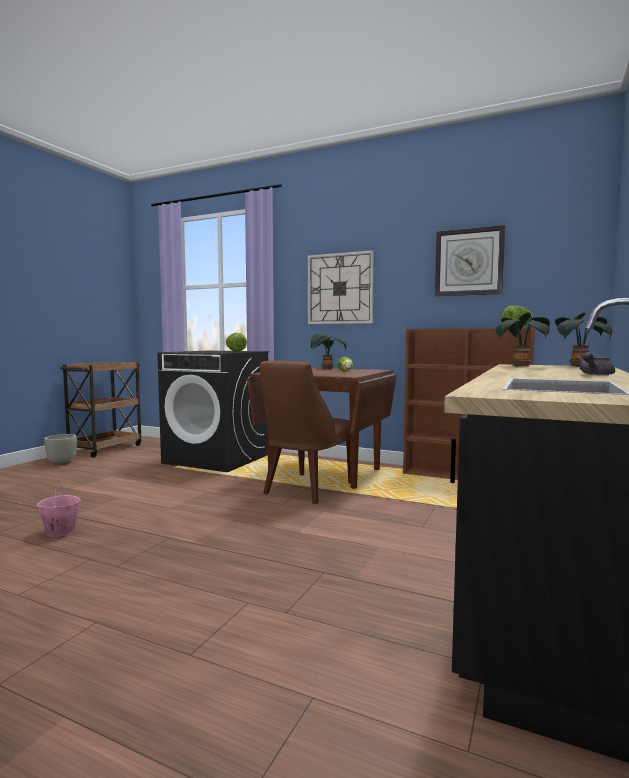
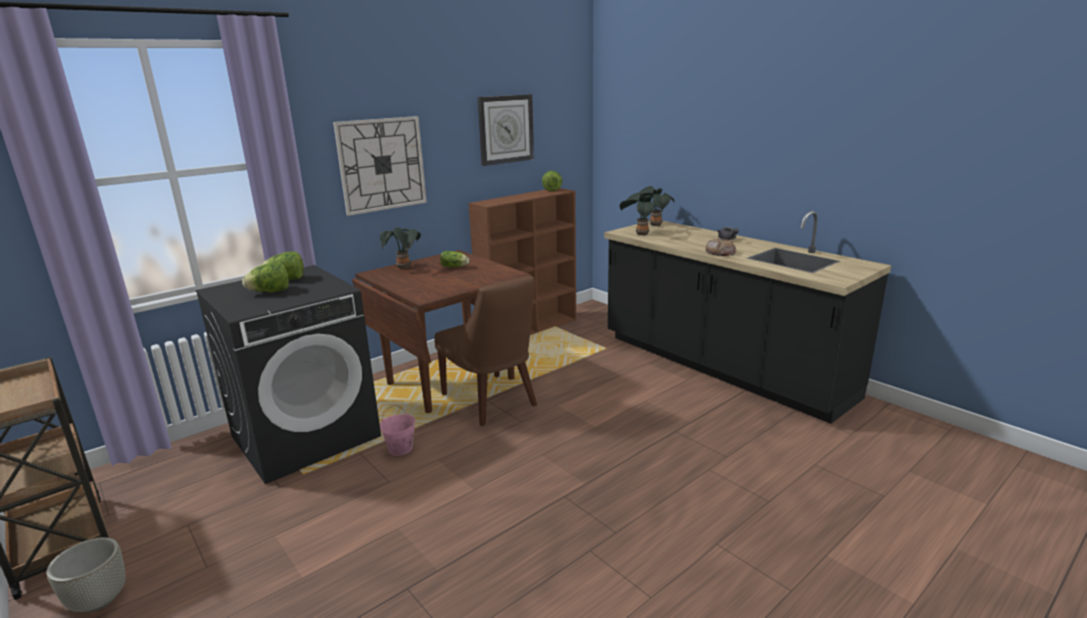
camera: 65 degrees left, 15 degrees up
(60, 532) = (493, 578): pink bucket -> pink bucket (400, 449)
(210, 351) = (270, 292): none -> lettuce
(512, 375) = (720, 252): none -> bread

